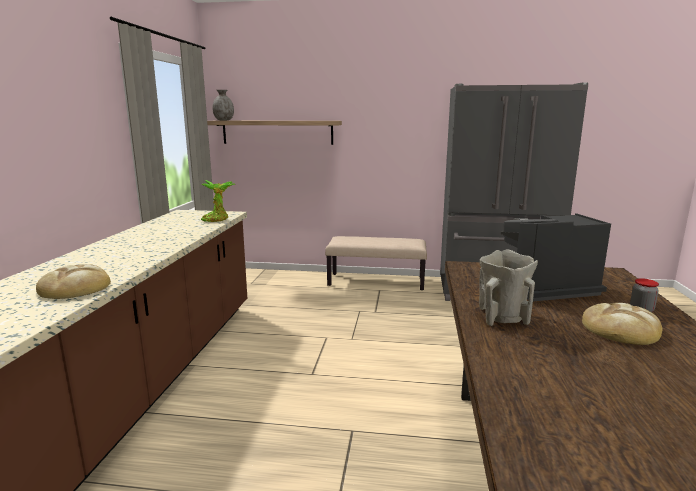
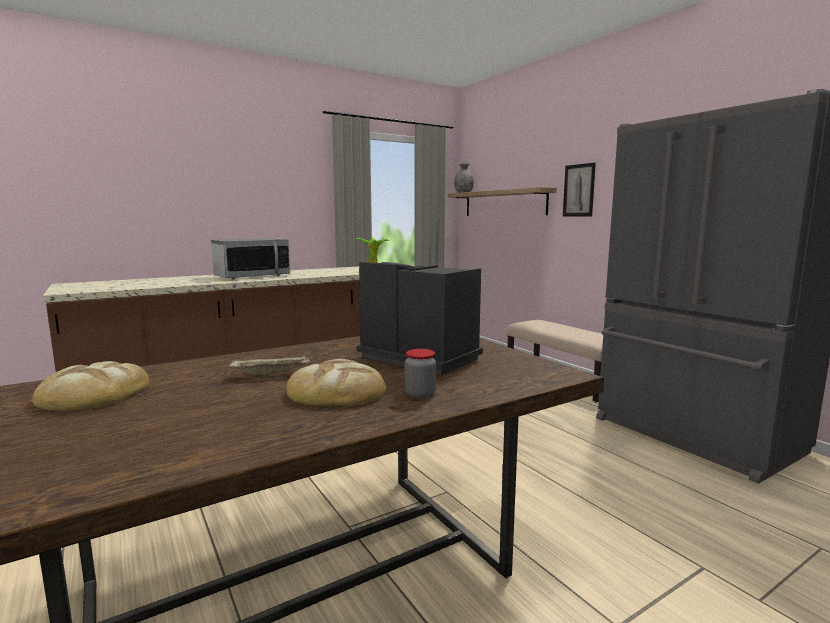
camera: 50 degrees right, 5 degrees down
(75, 287) = (186, 282): bread -> bread (94, 394)
(119, 255) = (252, 276): none -> microwave
(365, 124) = (579, 190): none -> picture
(502, 318) = (298, 356): beige vase -> none
(560, 338) = (272, 375): none -> beige tray

